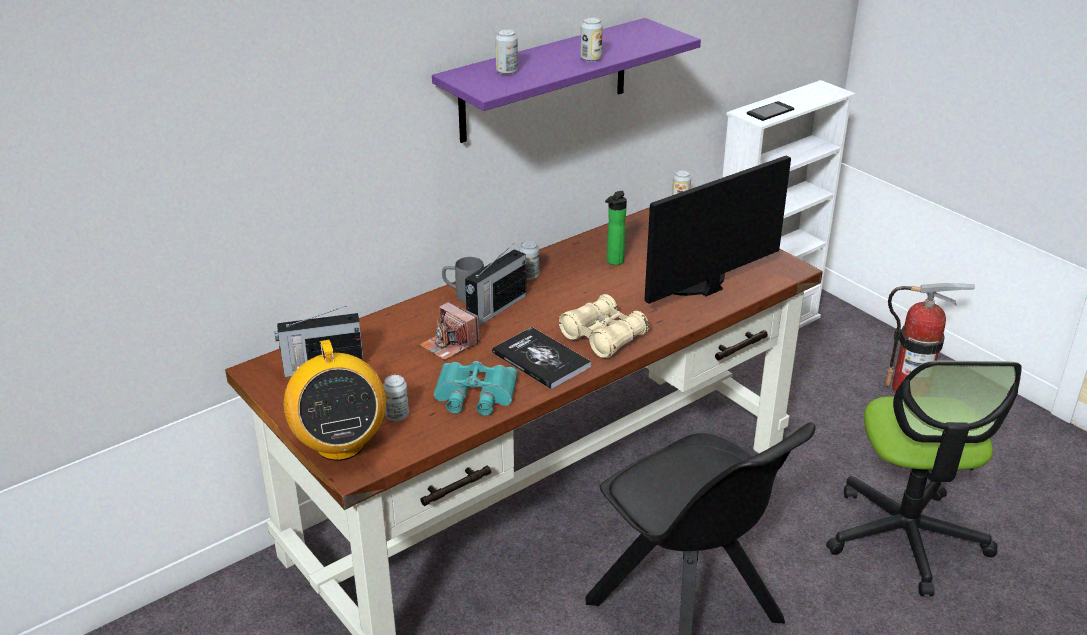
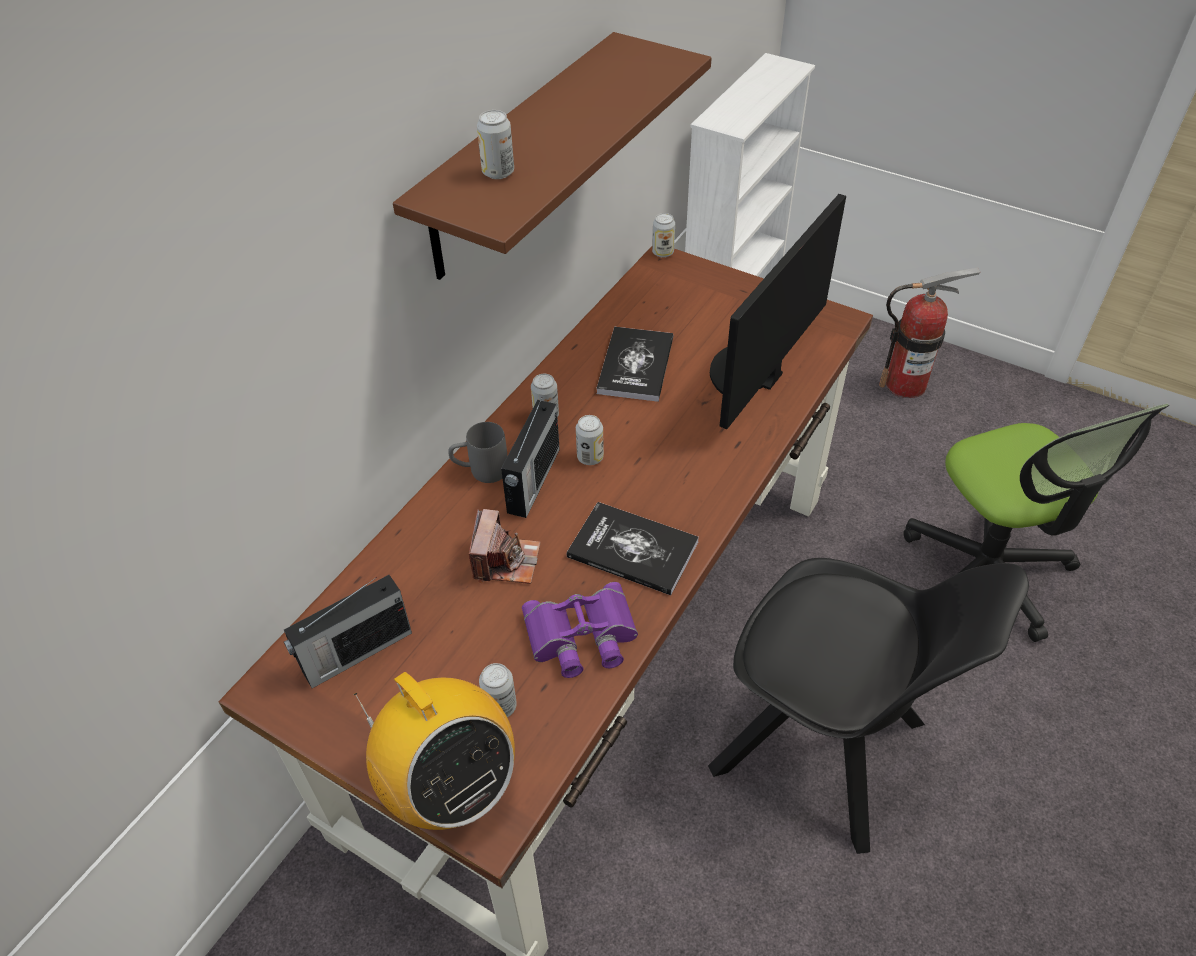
camera: 20 degrees left, 15 degrees up
(449, 345) = (505, 561): camera -> camera turned 105 degrees counterclockwise
(474, 395) = (581, 637): turquoise binoculars -> purple binoculars
(544, 80) = (518, 157): purple shelf -> brown shelf
(591, 58) = (597, 123): can -> can (590, 457)
(603, 337) = (687, 489): beige binoculars -> none
(613, 262) = (635, 365): bottle -> book
(770, 112) = (741, 114): phone -> none

